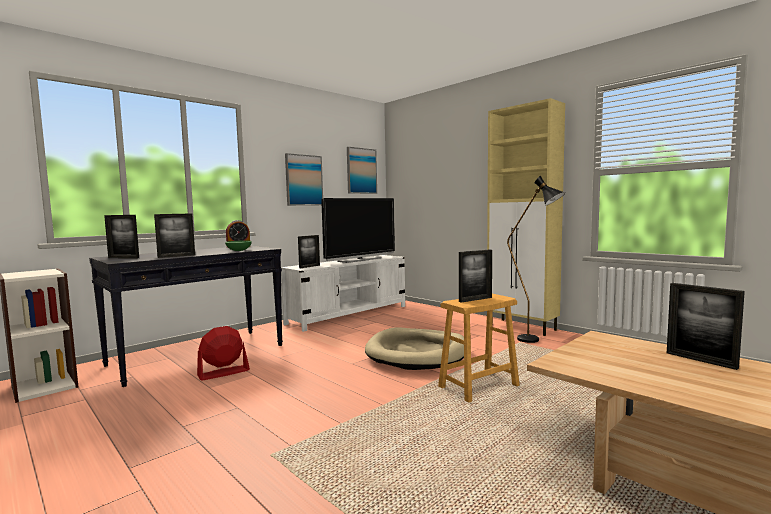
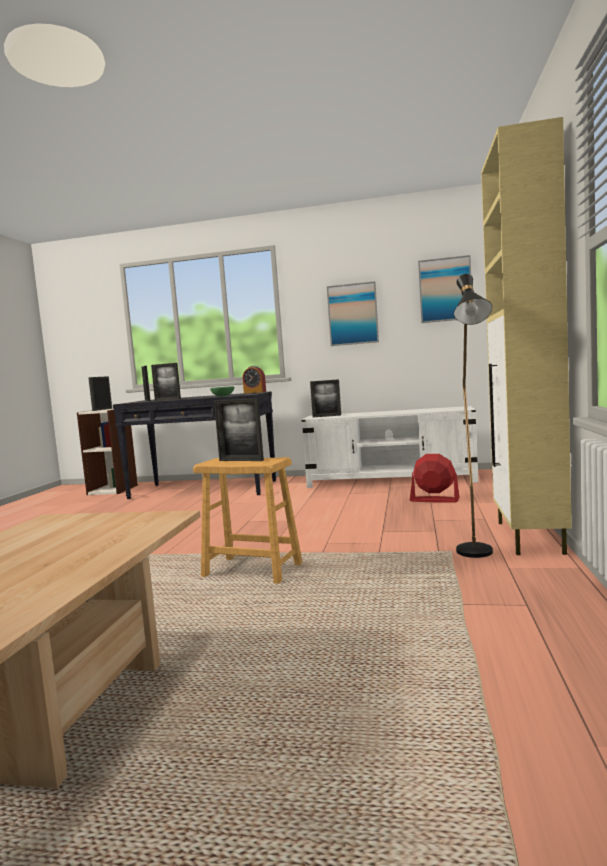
camera: 55 degrees right, 0 degrees up
(223, 373) = (177, 504): red fan -> red fan (434, 500)
(360, 260) = (407, 411): television -> none
(417, 353) = (315, 528): beige dog bed -> none
(700, 360) = (88, 554): picture frame -> picture frame (102, 409)

